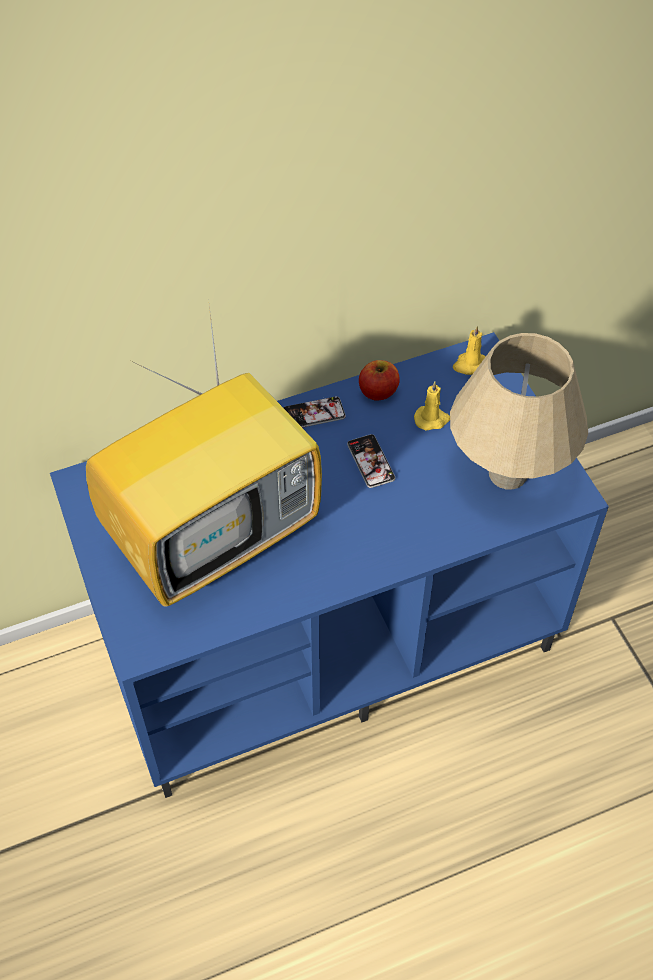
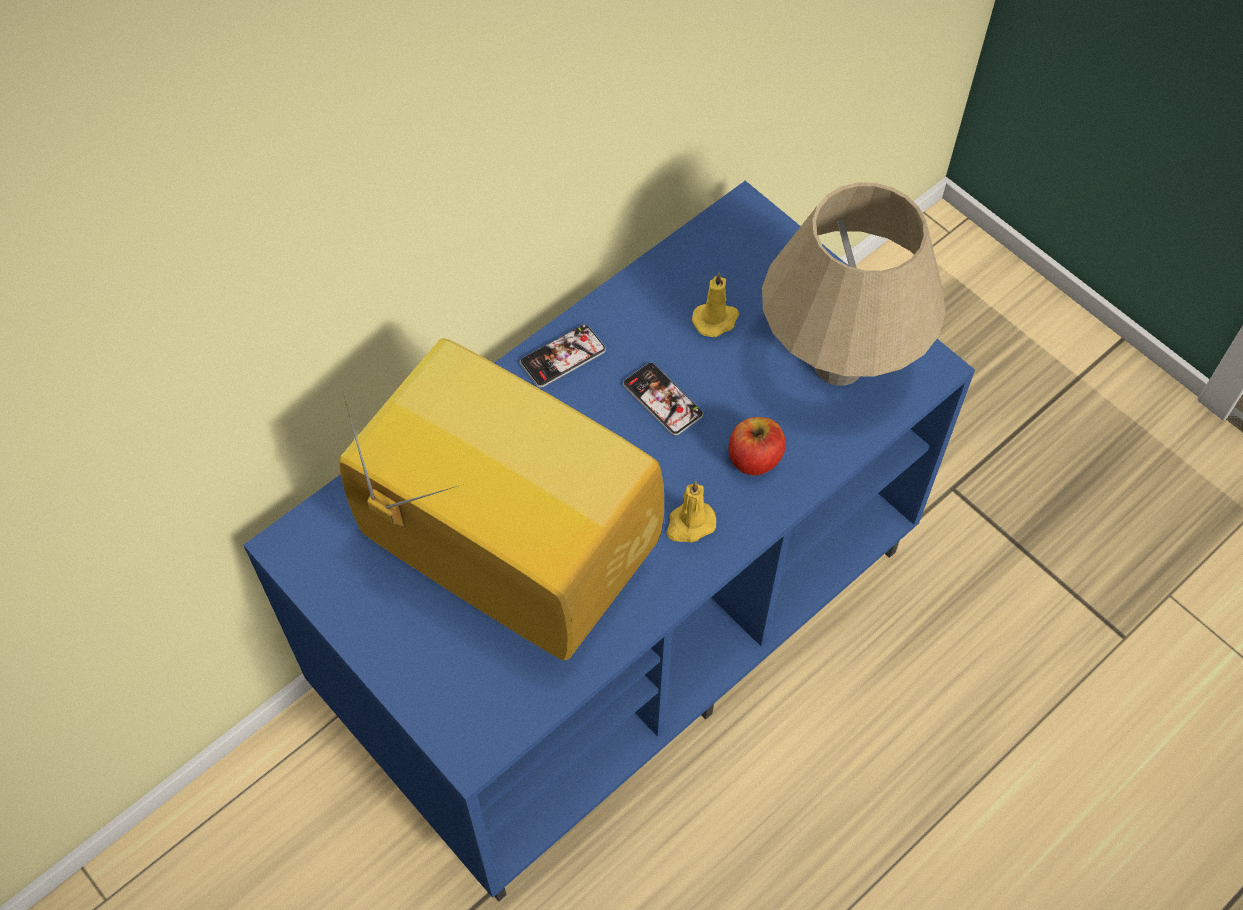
camera: 20 degrees left, 5 degrees up
(215, 533) = (503, 558): television -> television turned 90 degrees counterclockwise
(378, 391) = (633, 302): apple -> apple (754, 458)
(469, 365) = (733, 233): yellow candle -> yellow candle (689, 524)

